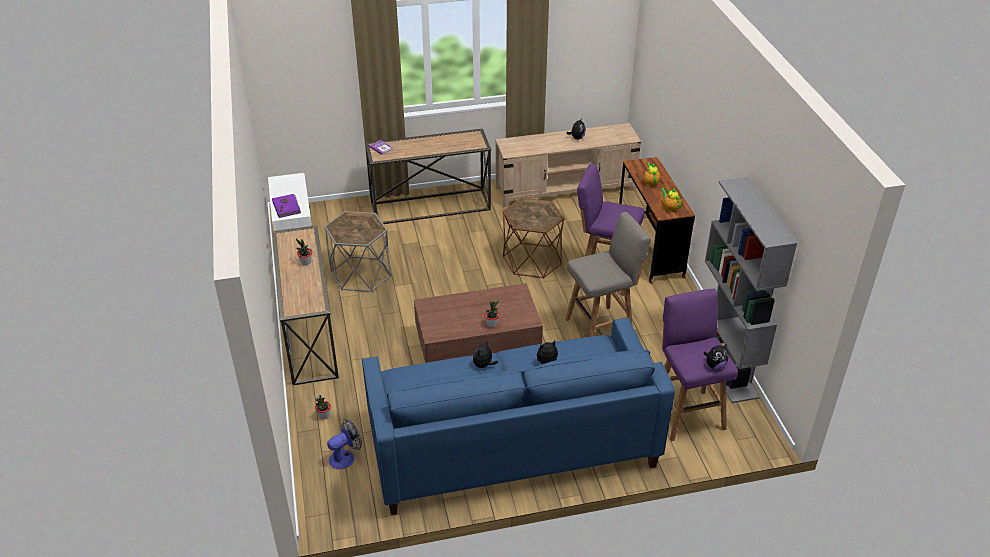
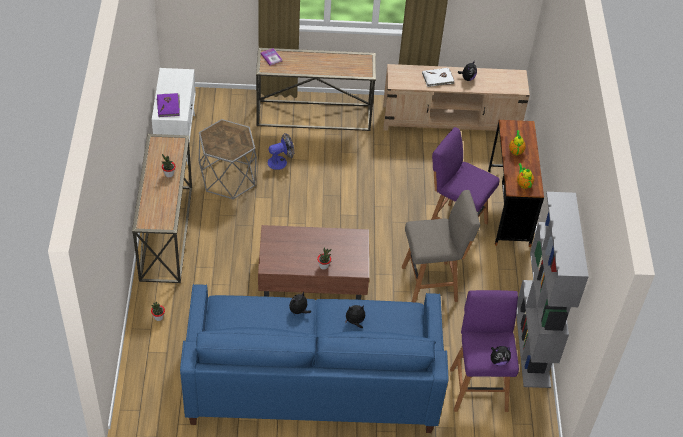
camera: 10 degrees right, 10 degrees up
(345, 457) = (167, 361): fan -> fan (280, 161)
(532, 260) = (391, 196): brown side table -> none
(549, 142) = (438, 78): none -> white book

